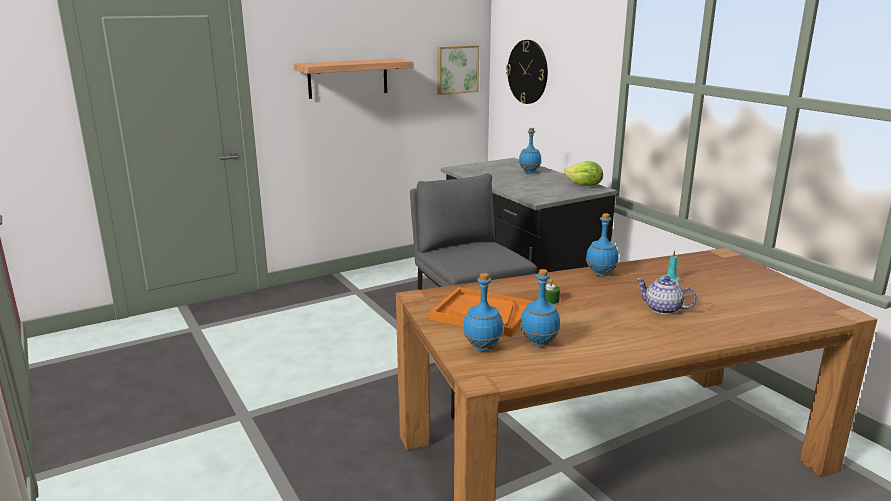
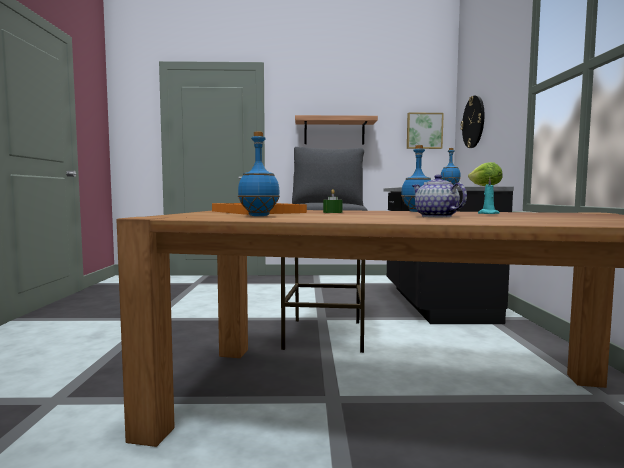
camera: 30 degrees right, 15 degrees down
(482, 348) = (207, 214): blue bottle -> none

